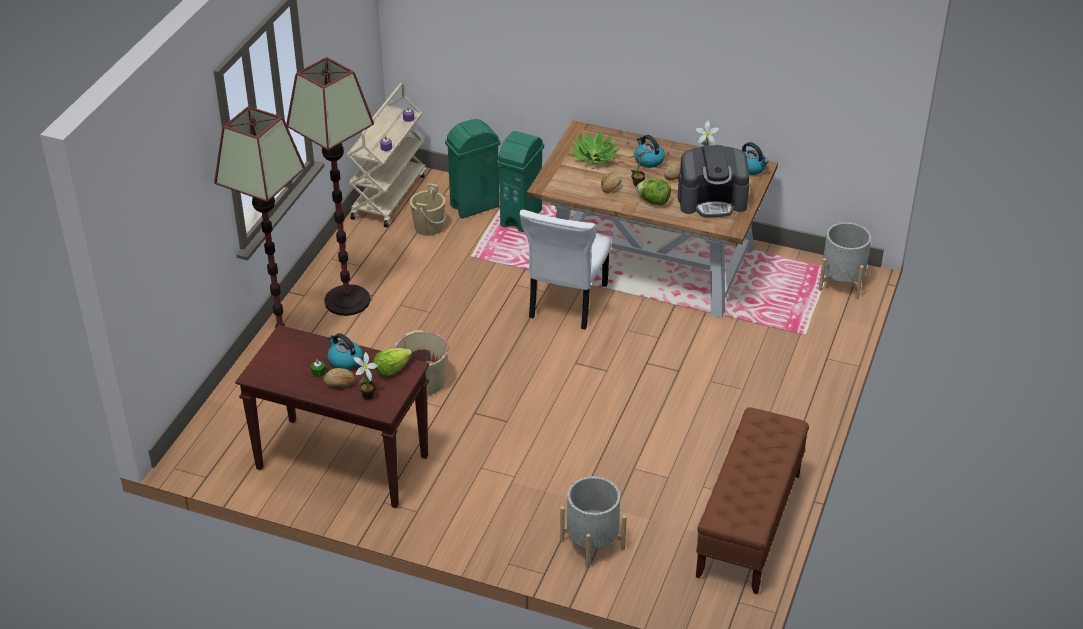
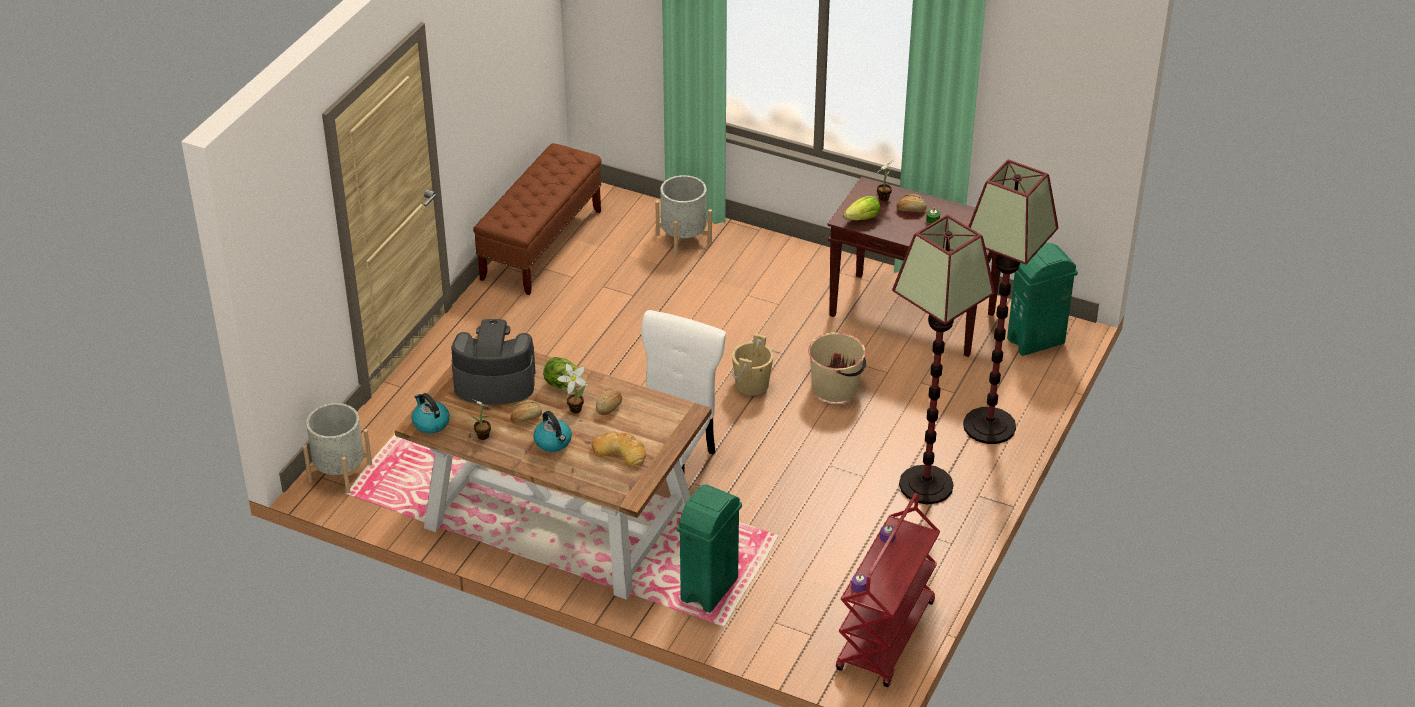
camera: 175 degrees left, 0 degrees up
(344, 361) = (908, 228): kettle -> none
(388, 196) = (886, 637): beige cart -> red cart
(428, 227) = (831, 583): beige bucket -> beige bucket (752, 384)
(474, 206) = (770, 613): green trash can -> green trash can (1036, 341)
(594, 157) = (620, 451): potted plant -> bread

